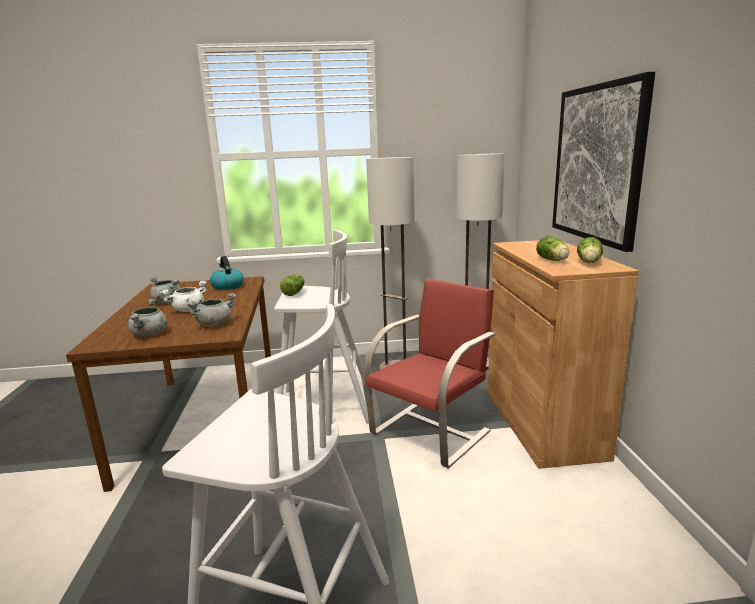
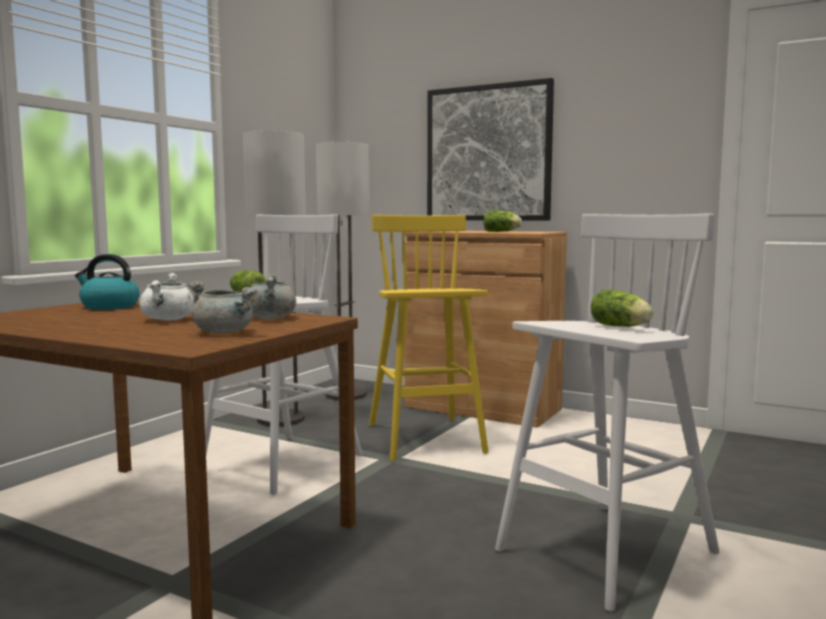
camera: 55 degrees left, 10 degrees down
(166, 302) = (82, 322): grey cooking pot -> none
(432, 431) = (426, 439): red chair -> yellow stool
(589, 262) = (527, 231): lettuce -> lettuce (622, 327)

